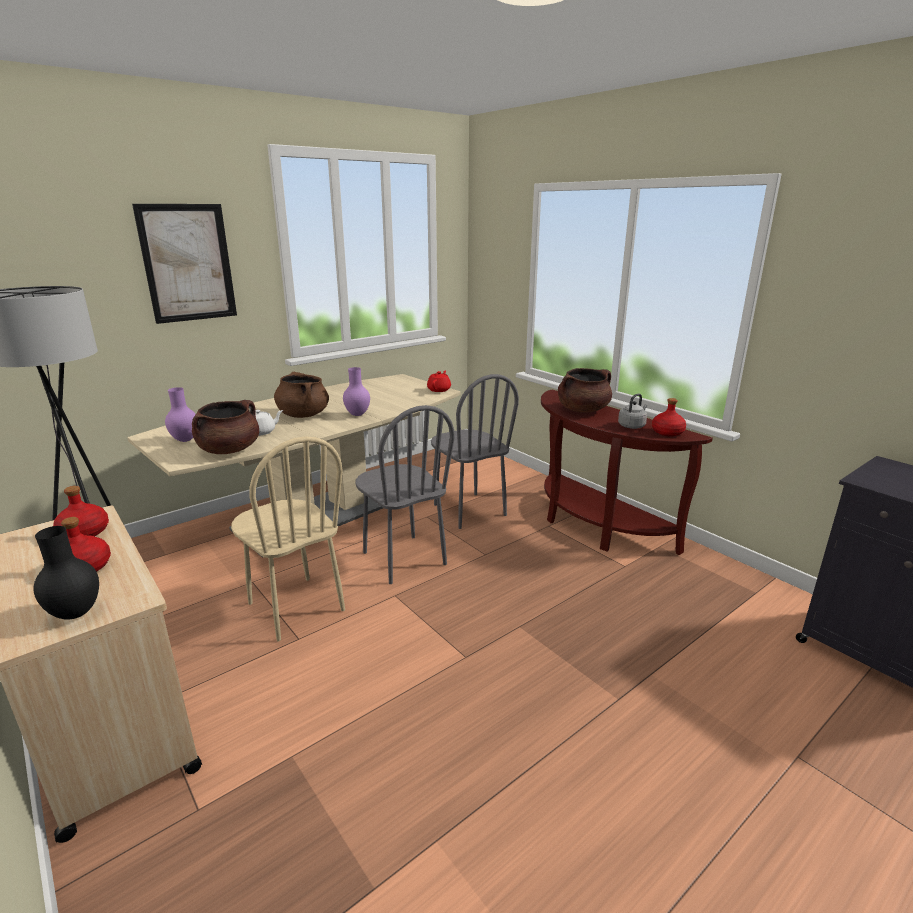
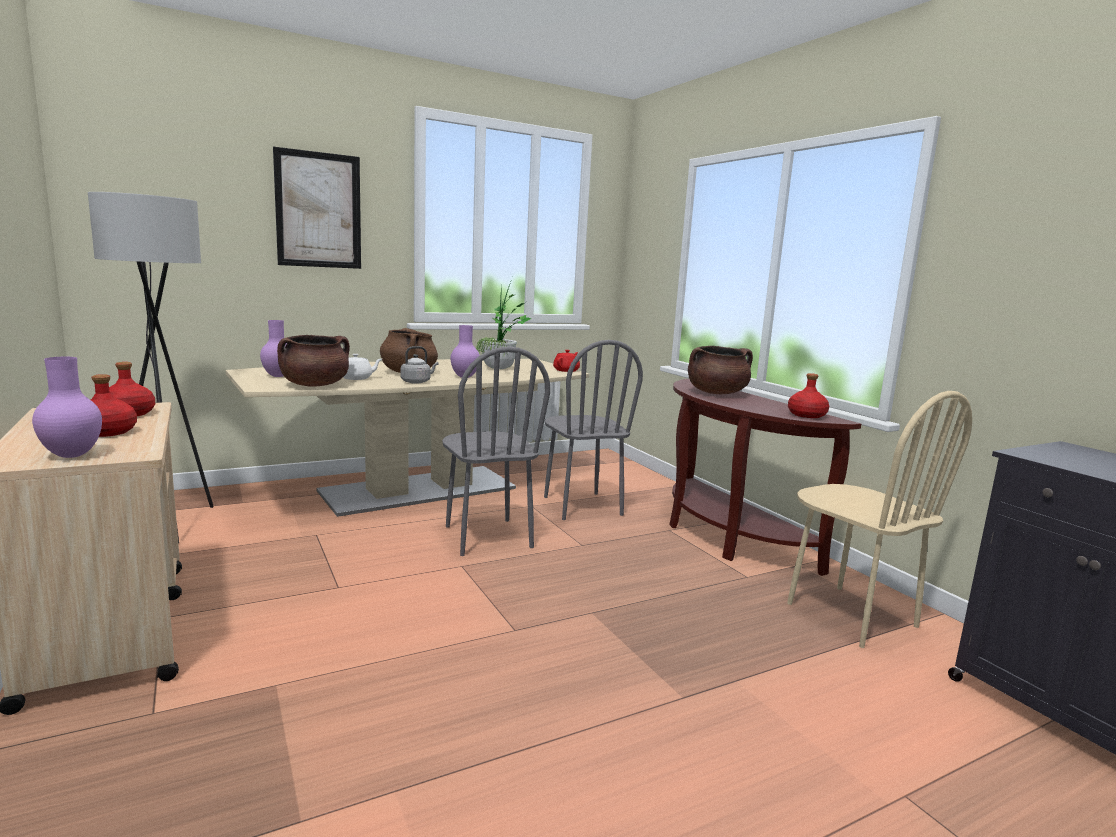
camera: 10 degrees right, 10 degrees down
(77, 613) = (73, 455): black vase -> purple vase
(295, 607) = (349, 561): beige chair -> beige chair (850, 615)
(382, 397) = (500, 370): none -> potted plant
(632, 426) = (767, 407): grey kettle -> grey kettle (417, 382)

